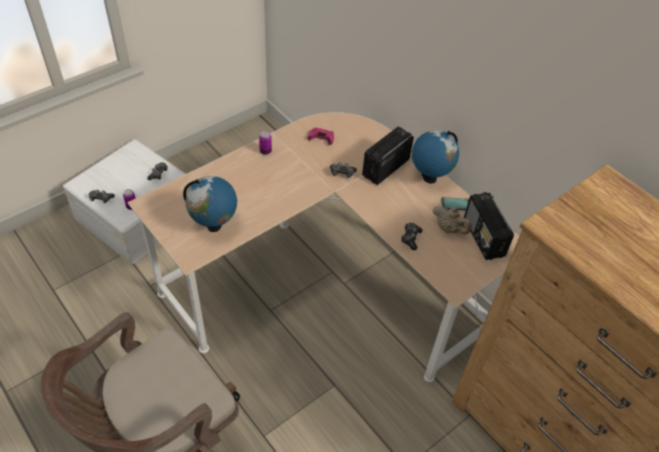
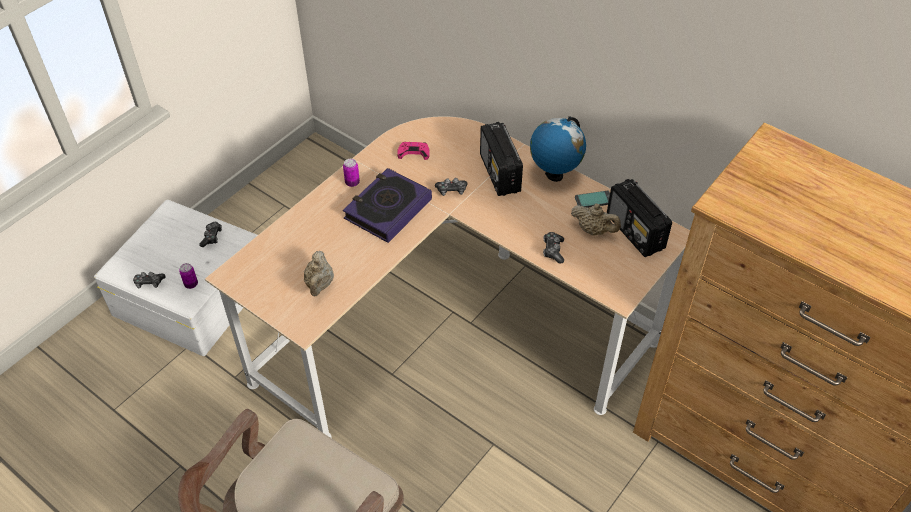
camera: 10 degrees left, 0 degrees up
(214, 226) = (319, 284): globe -> beige teapot
(286, 177) = (387, 209): none -> book
(385, 168) = (500, 174): radio -> radio turned 45 degrees counterclockwise

